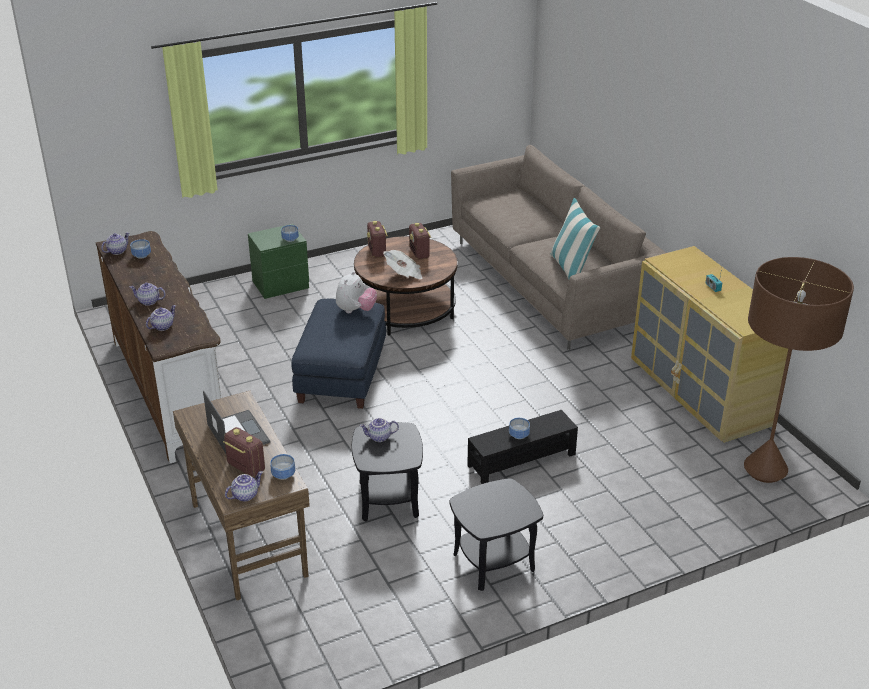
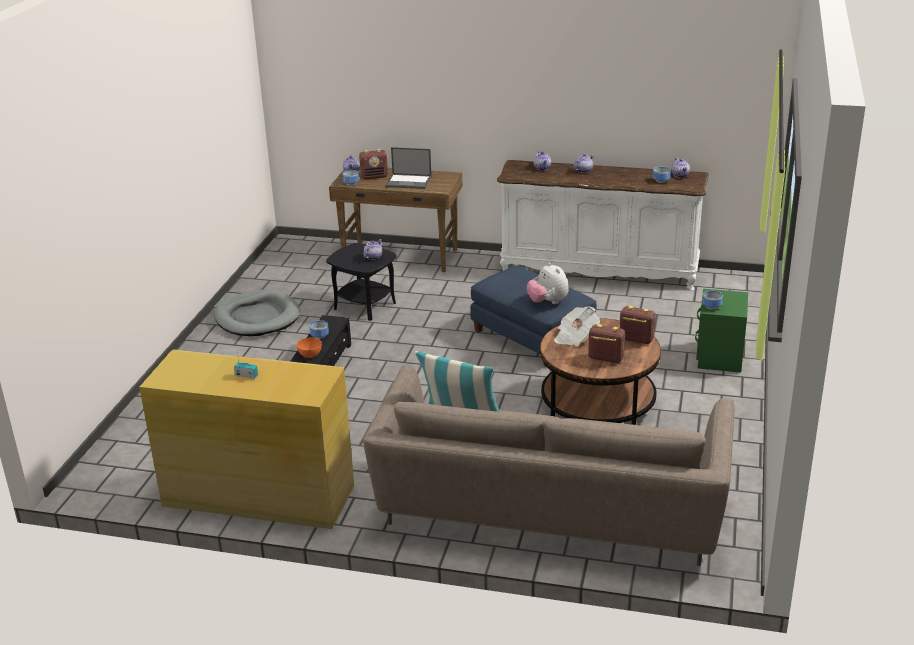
camera: 130 degrees right, 5 degrees down
(493, 562) = (257, 317): black side table -> grey dog bed
(553, 422) = (310, 355): none -> orange bowl
(764, 471) = (135, 464): brown floor lamp -> none

